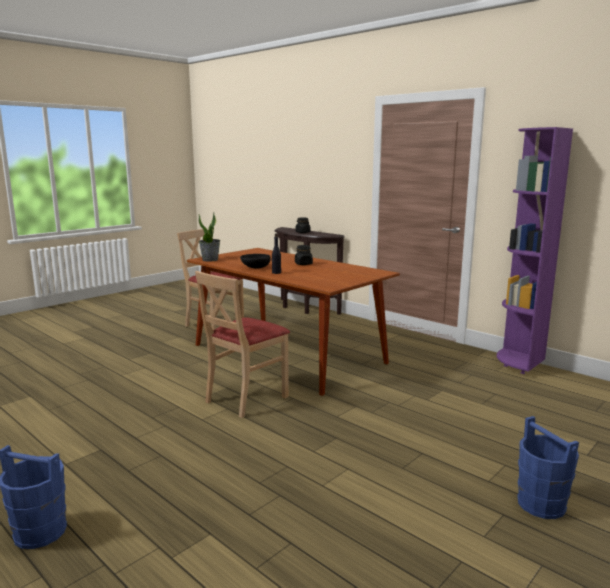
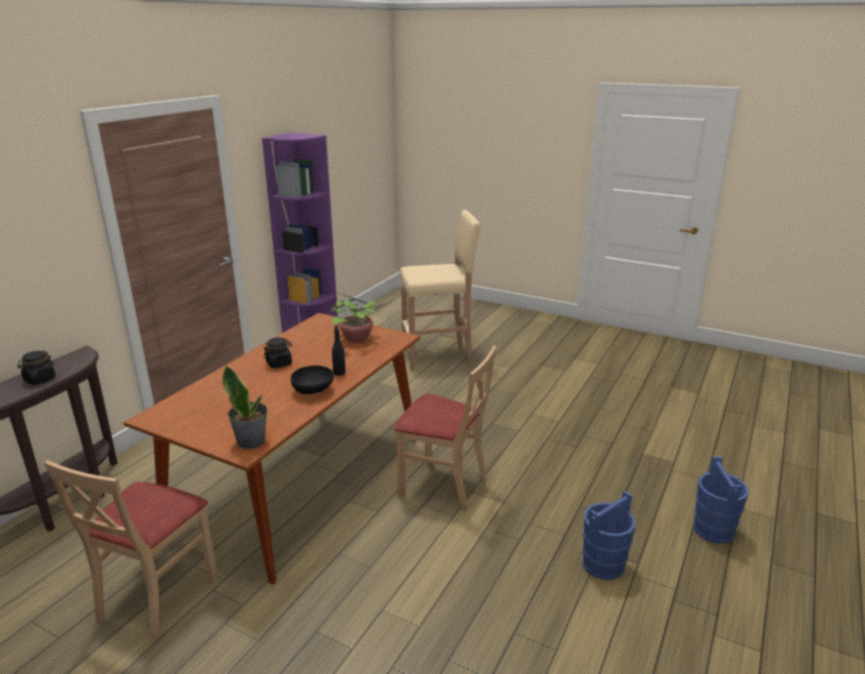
camera: 105 degrees left, 10 degrees up
(335, 277) = (355, 338): none -> potted plant
(521, 431) = (438, 356): none -> beige stool
(541, 504) = (523, 355): blue bucket -> blue bucket (602, 564)

